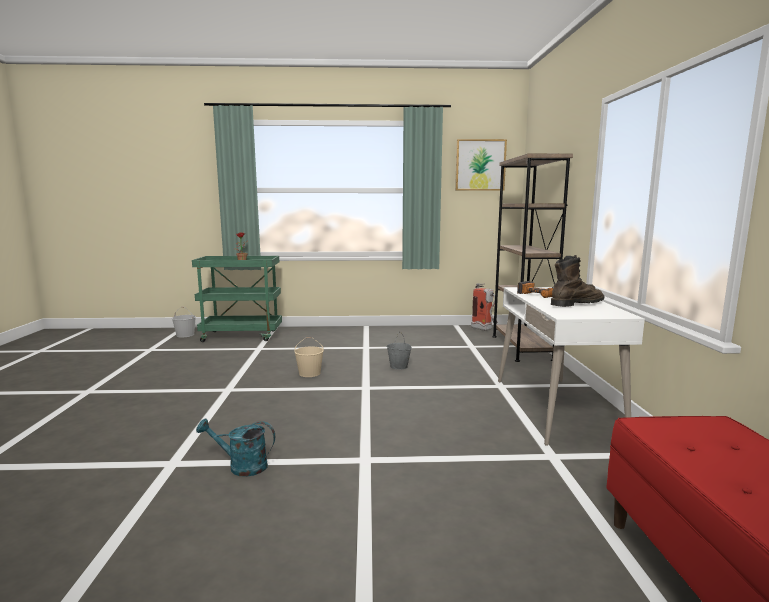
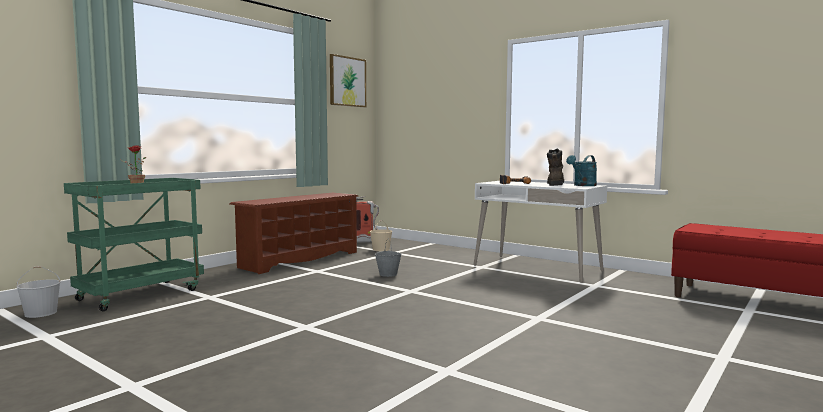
camera: 50 degrees left, 5 degrees down
(241, 466) = (493, 350): turquoise watering can -> turquoise watering can (583, 185)
(310, 373) = (335, 296): beige bucket -> beige bucket (381, 249)
(386, 334) = (299, 259): none -> brown shoe rack
(521, 347) = (426, 246): brown bookcase -> none

